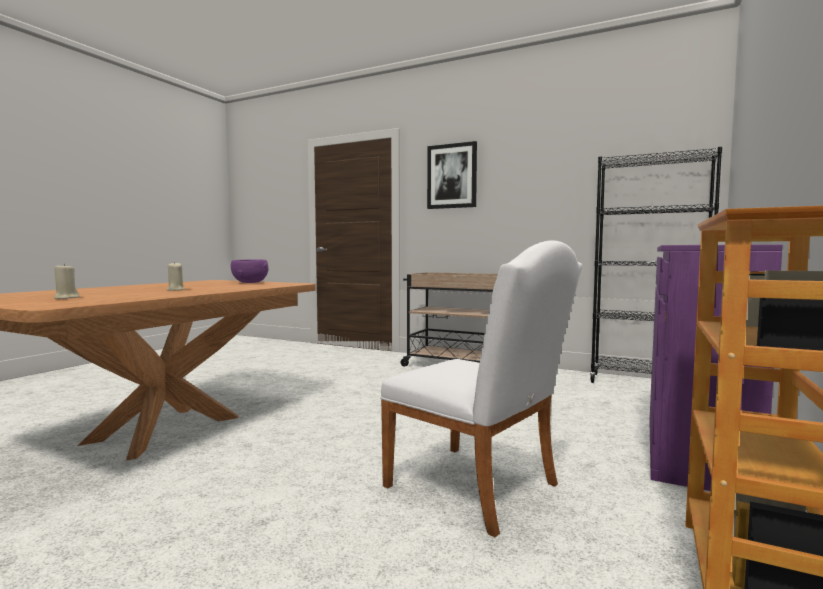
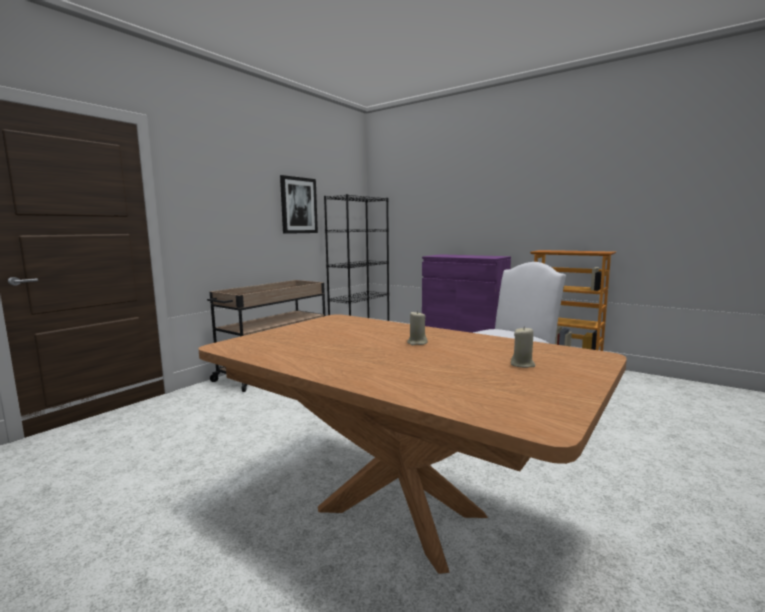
camera: 80 degrees left, 5 degrees up
(250, 282) = (302, 329): purple bowl -> none
(452, 176) = (217, 187): picture -> picture (298, 205)

